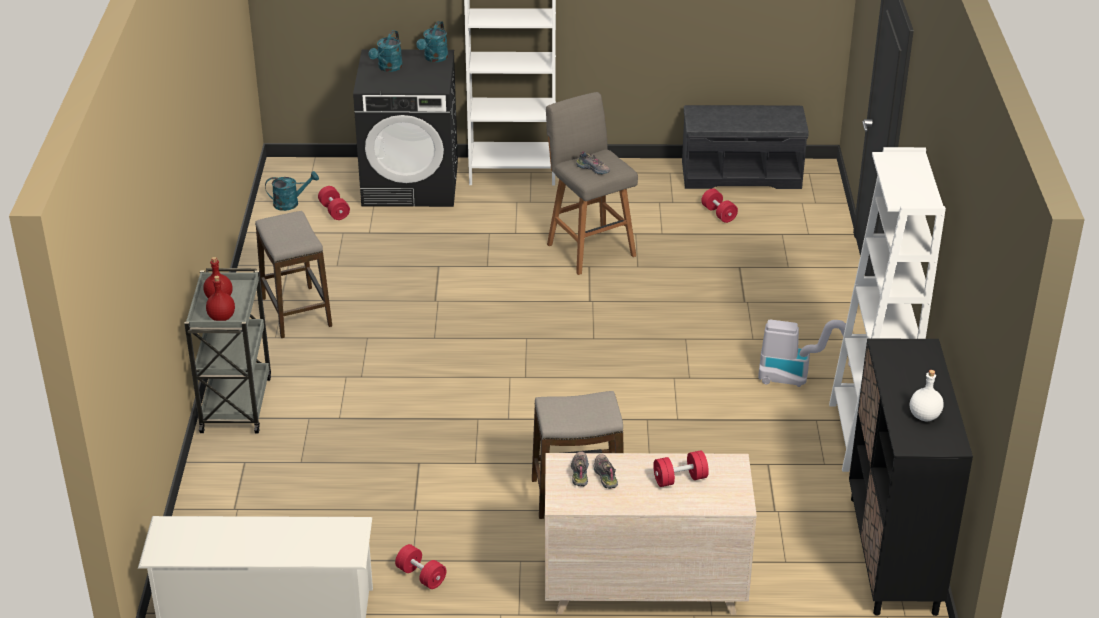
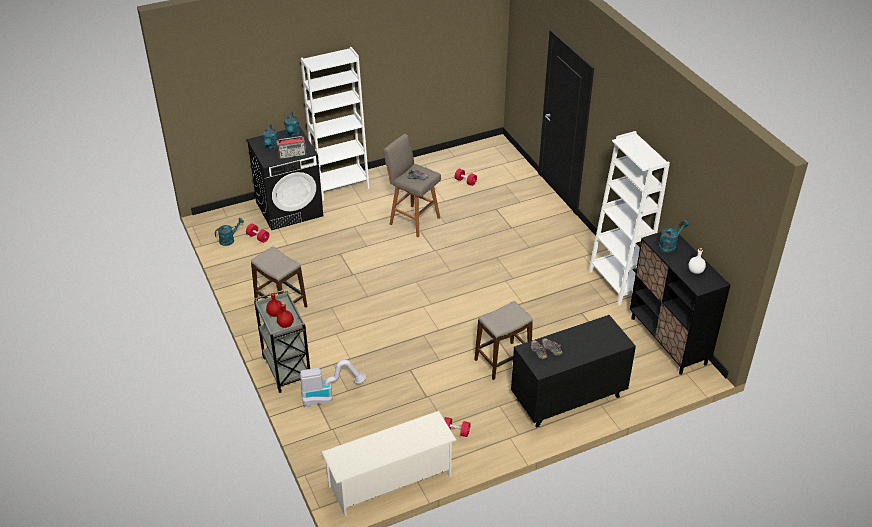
camera: 25 degrees left, 5 degrees up
(411, 85) = (292, 154): none -> radio
(643, 588) = (568, 399): beige dresser -> black dresser
(680, 479) = (587, 338): red dumbbell -> none
(742, 174) = (462, 155): grey bench -> none
(801, 378) = (566, 262): vacuum cleaner -> vacuum cleaner (328, 396)
(909, 364) = (669, 245): none -> turquoise watering can

